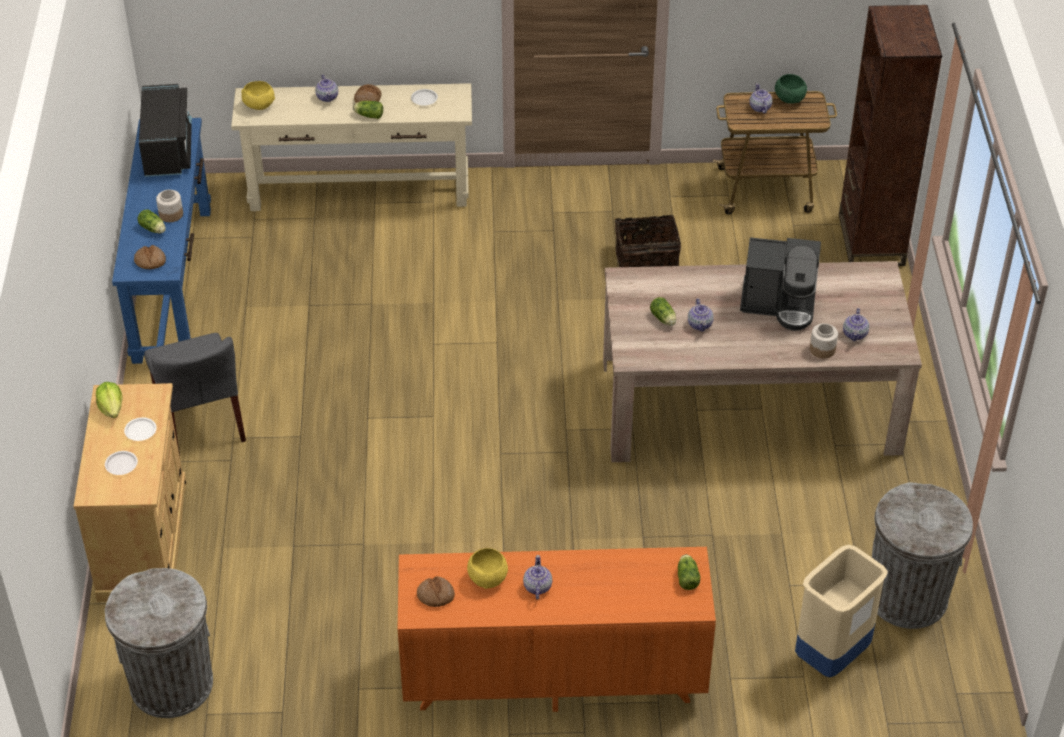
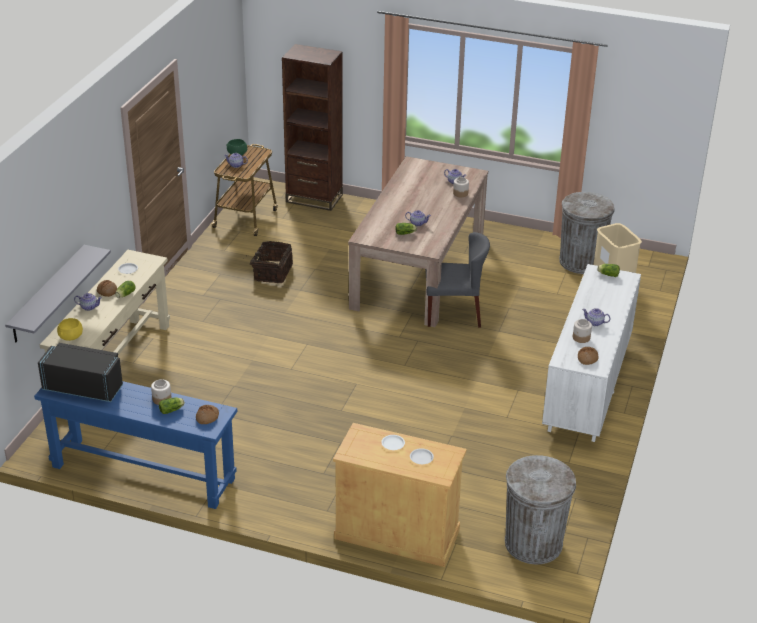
camera: 70 degrees left, 10 degrees down
(111, 408) = (362, 453): lettuce -> none
(201, 422) = (299, 485): grey chair -> grey chair (453, 314)
(270, 44) = (48, 294): none -> grey shelf
(487, 578) = (581, 338): yellow bowl -> jar
(552, 675) = (587, 387): orange dresser -> white dresser
(780, 304) = (417, 196): coffee machine -> none

